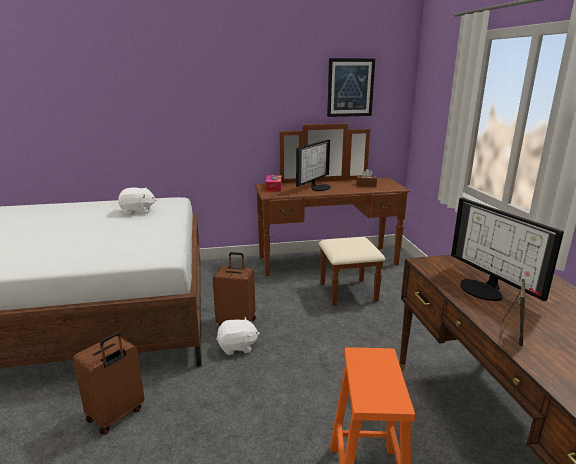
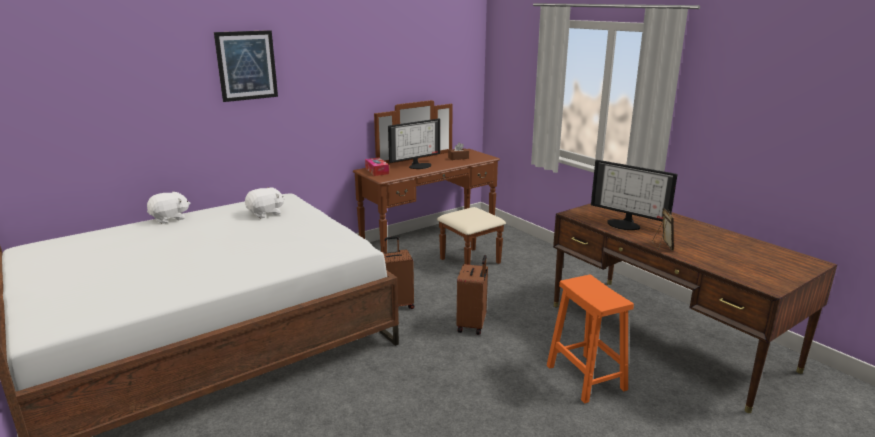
camera: 25 degrees left, 0 degrees up
(116, 415) = (363, 395): brown suitcase -> brown suitcase (472, 325)
(237, 347) = (415, 323): white plush toy -> white plush toy (170, 218)
(318, 187) = (419, 165): monitor -> monitor turned 45 degrees clockwise
(350, 87) = (432, 65): picture -> picture (246, 65)

